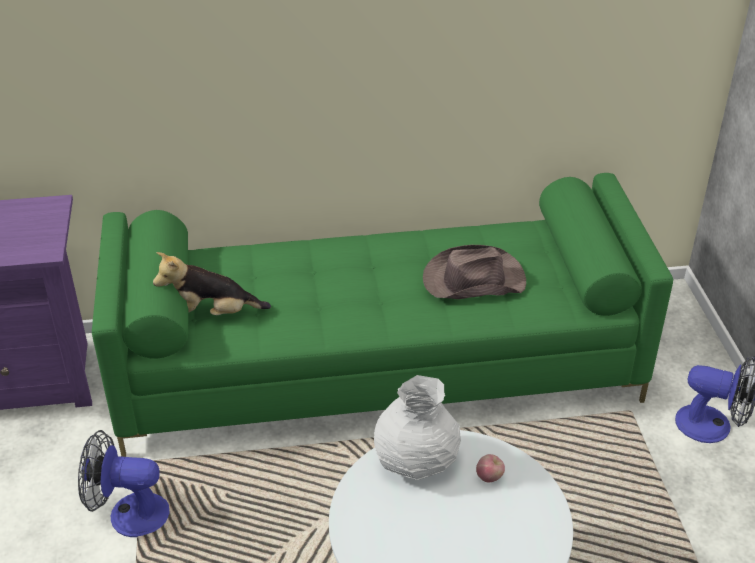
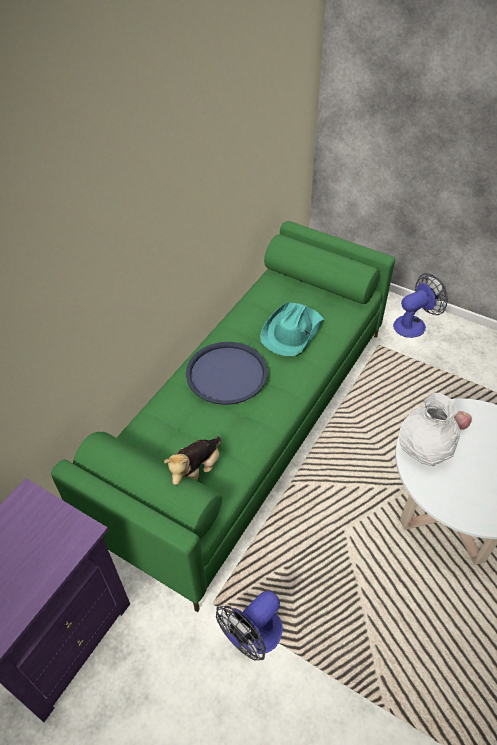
camera: 50 degrees left, 10 degrees up
(356, 267) = (227, 373): none -> blue tray
(472, 280) = (292, 331): brown hat -> turquoise hat

